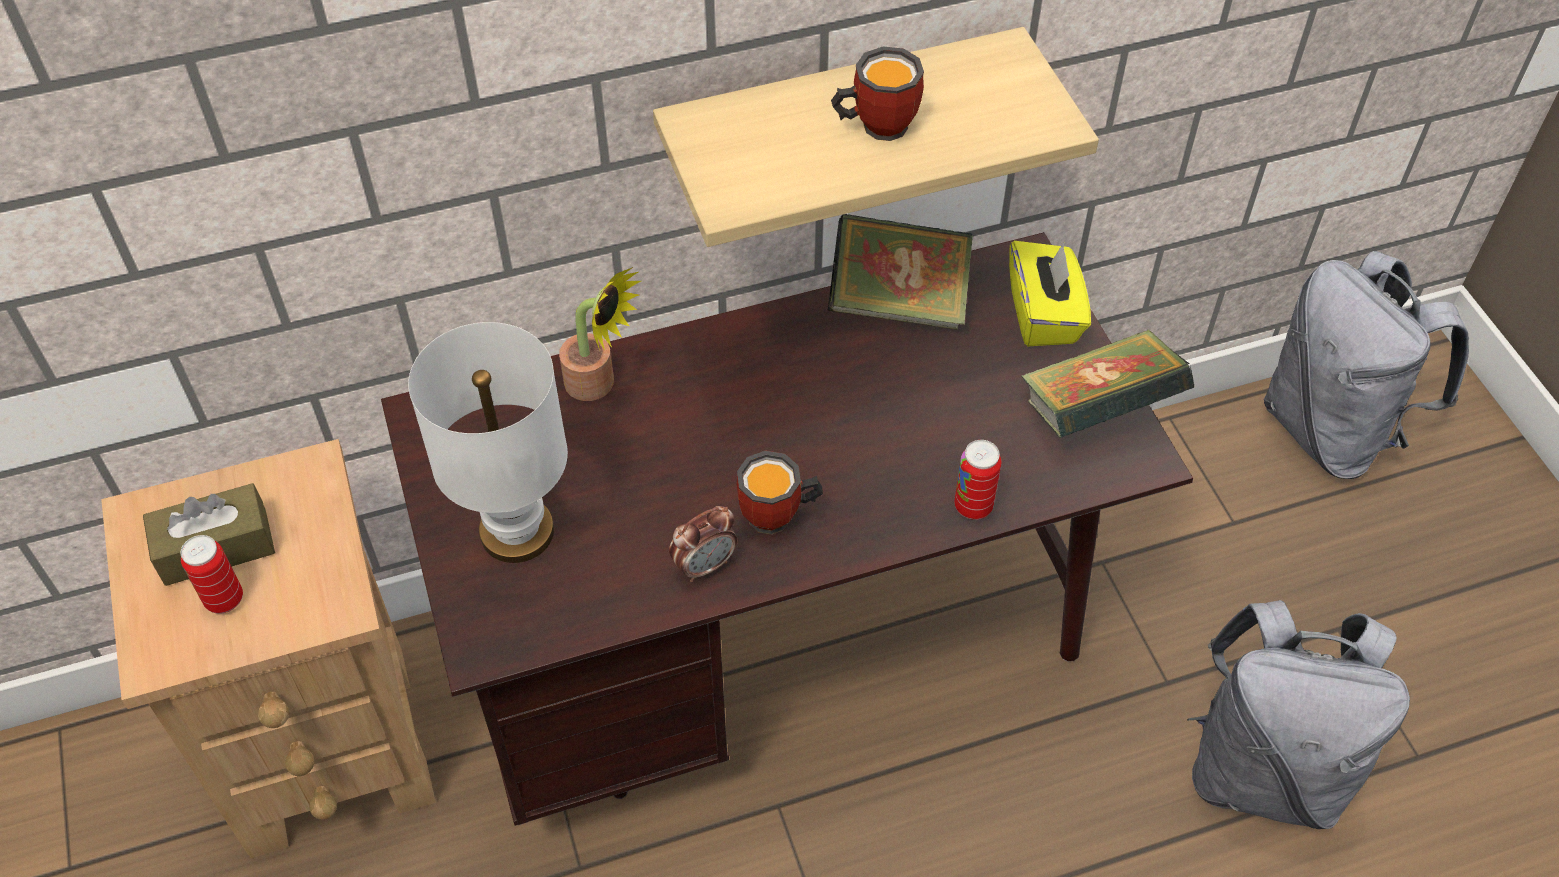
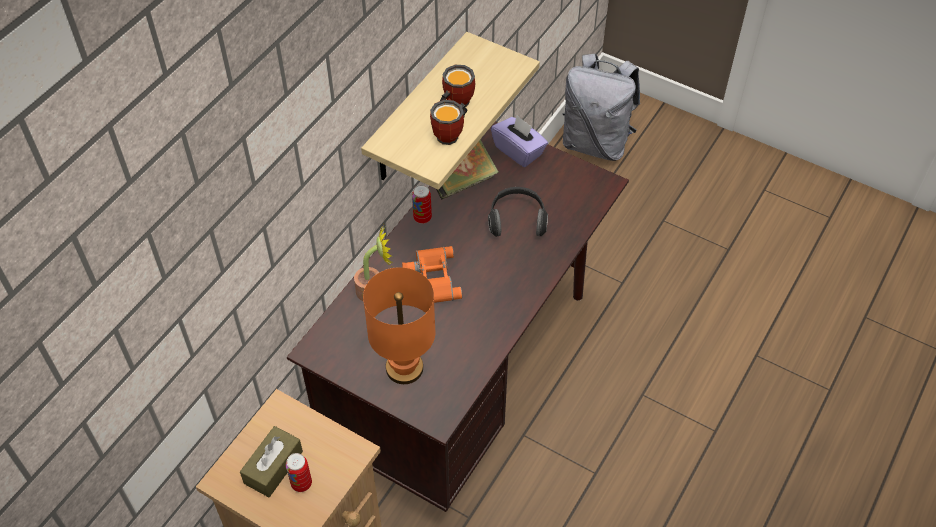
camera: 40 degrees left, 0 degrees up
(515, 532) = (403, 369): white table lamp -> orange table lamp
(697, 424) = (430, 279): none -> orange binoculars
(705, 565) = (490, 329): alarm clock -> none
(778, 518) = (499, 293): mug -> mug (451, 135)
(927, 422) = (517, 220): none -> headphones
(973, 506) = (565, 241): can -> can (422, 218)
(1044, 315) = (519, 151): yellow tissue box -> purple tissue box
(1098, 412) = (574, 176): book -> none
(1263, 769) = (683, 291): grey backpack -> none

